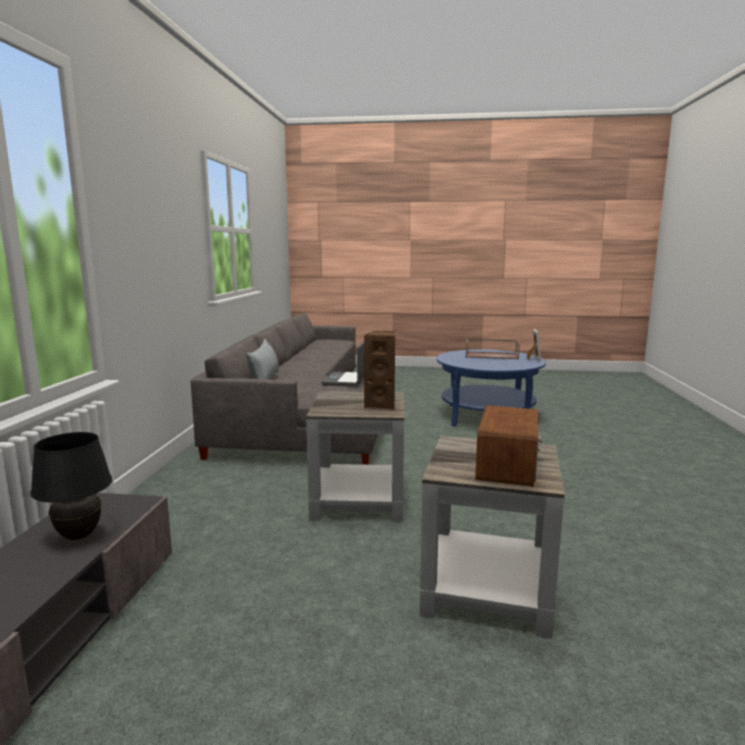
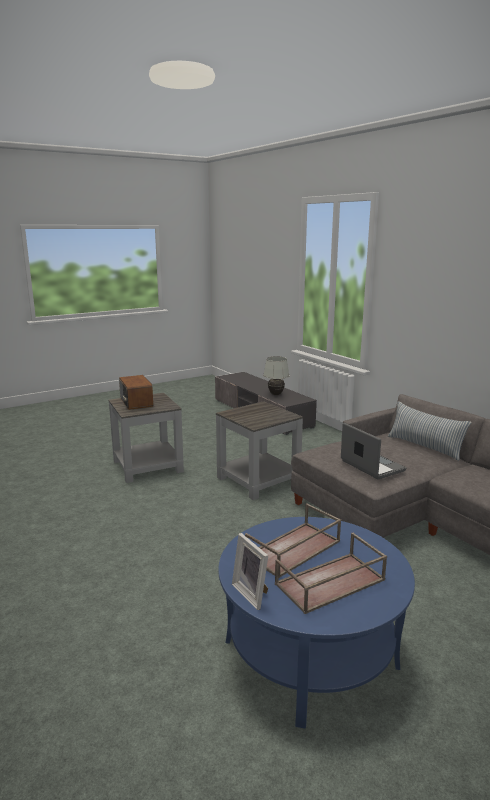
camera: 140 degrees right, 5 degrees up
(79, 535) = (276, 394): black table lamp -> white table lamp
(381, 405) = (243, 416): brown speaker -> none
(492, 362) = (293, 549): none -> brown tray

